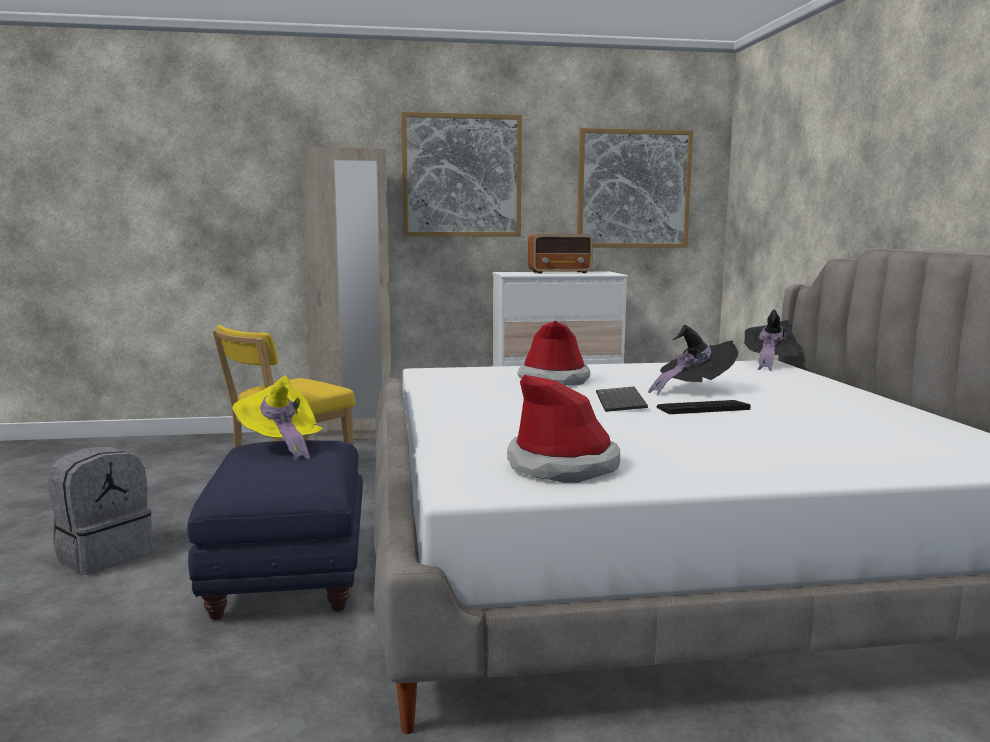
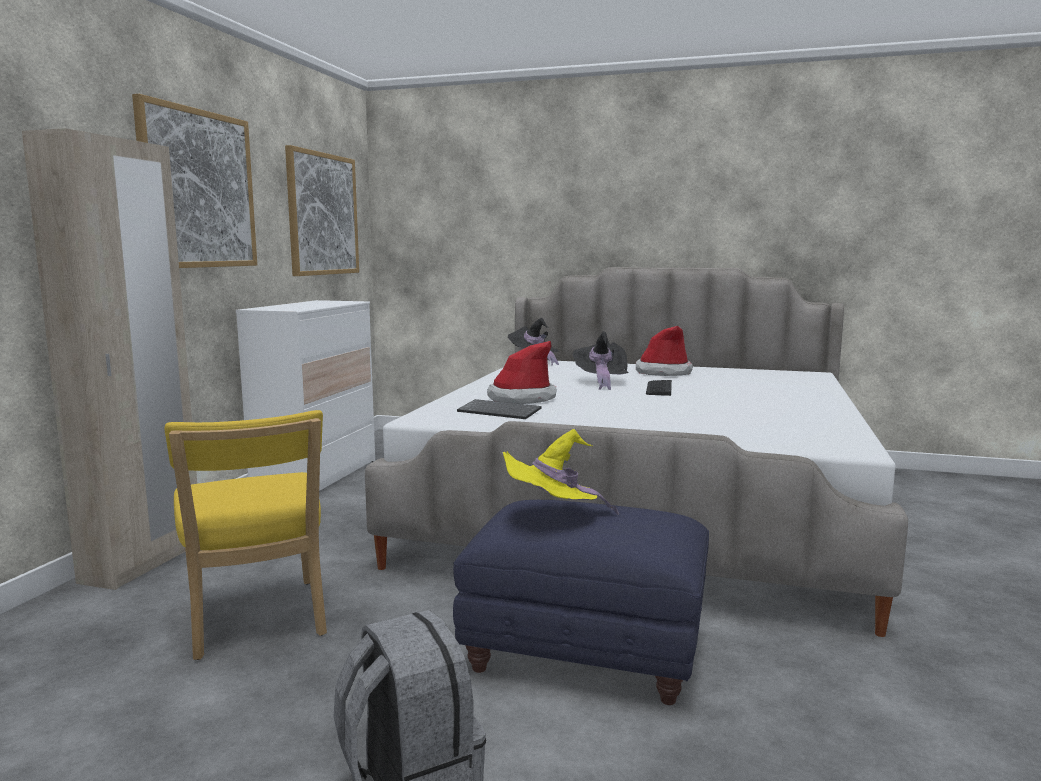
camera: 65 degrees left, 0 degrees up
(560, 272) = (303, 304): radio -> none
(562, 466) = (798, 428): hat -> hat (663, 372)
(622, 402) = (623, 397): keyboard -> keyboard (500, 411)

